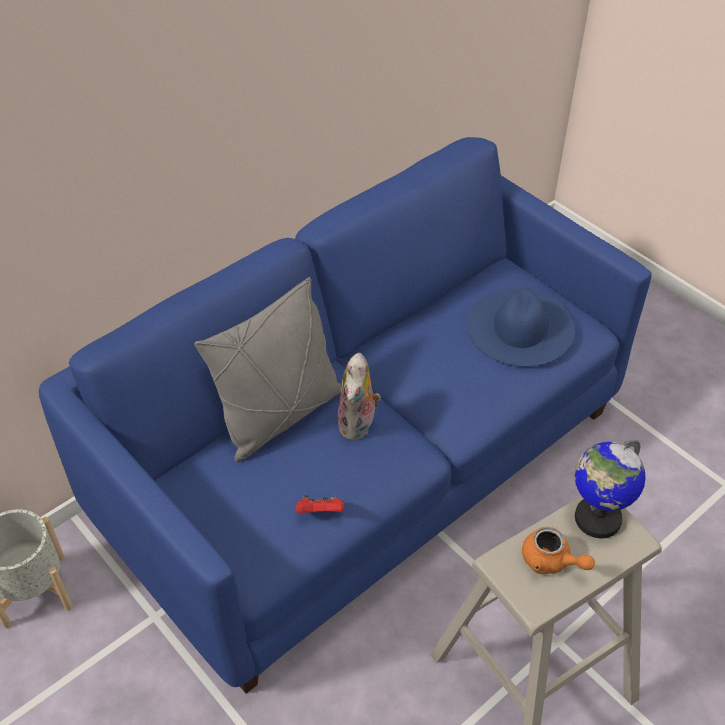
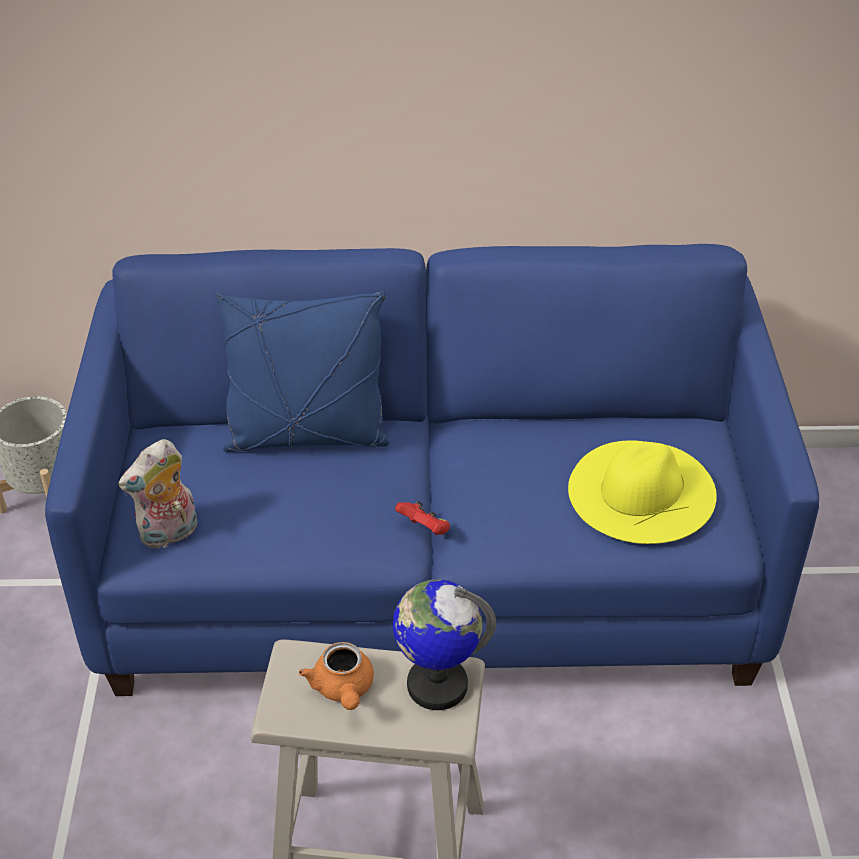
camera: 40 degrees right, 5 degrees down
(280, 416) = (307, 435): grey pillow -> blue pillow
(320, 513) = (242, 537): red game controller -> red game controller (424, 529)
(358, 425) = (366, 485): plush toy -> plush toy (169, 535)
(520, 326) = (641, 490): blue hat -> yellow hat

